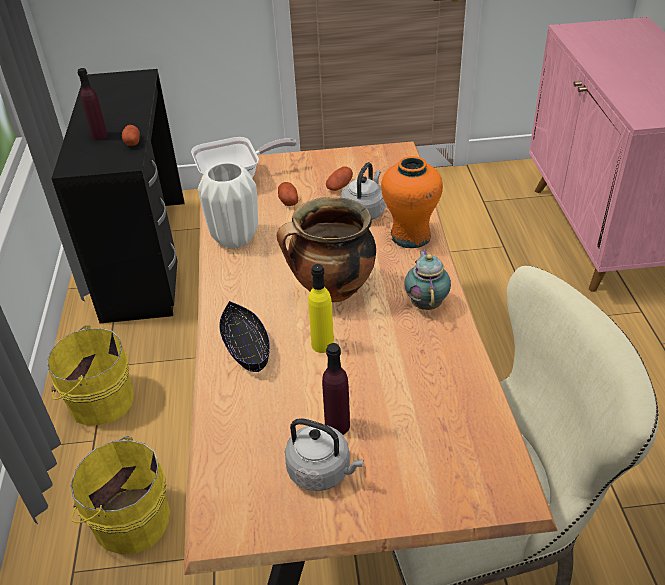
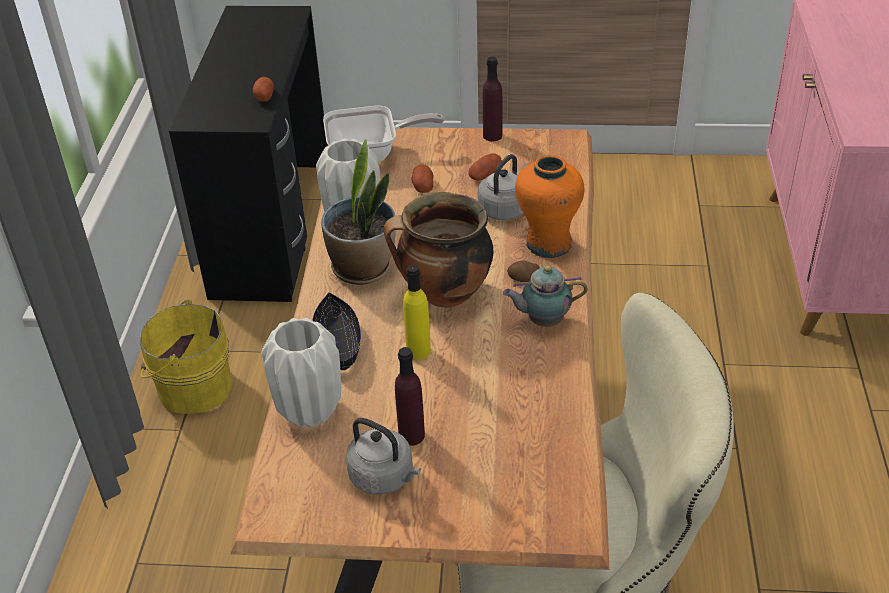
camera: 10 degrees right, 0 degrees up
(99, 136) = (229, 85): purple bottle -> purple bottle (492, 136)
(129, 520) = (204, 519): yellow bucket -> none
(233, 416) = (308, 412): none -> white vase
(253, 276) = (363, 268): none -> potted plant
(398, 269) = (524, 279): none -> potato
(426, 303) = (543, 321): teapot -> teapot turned 105 degrees counterclockwise

